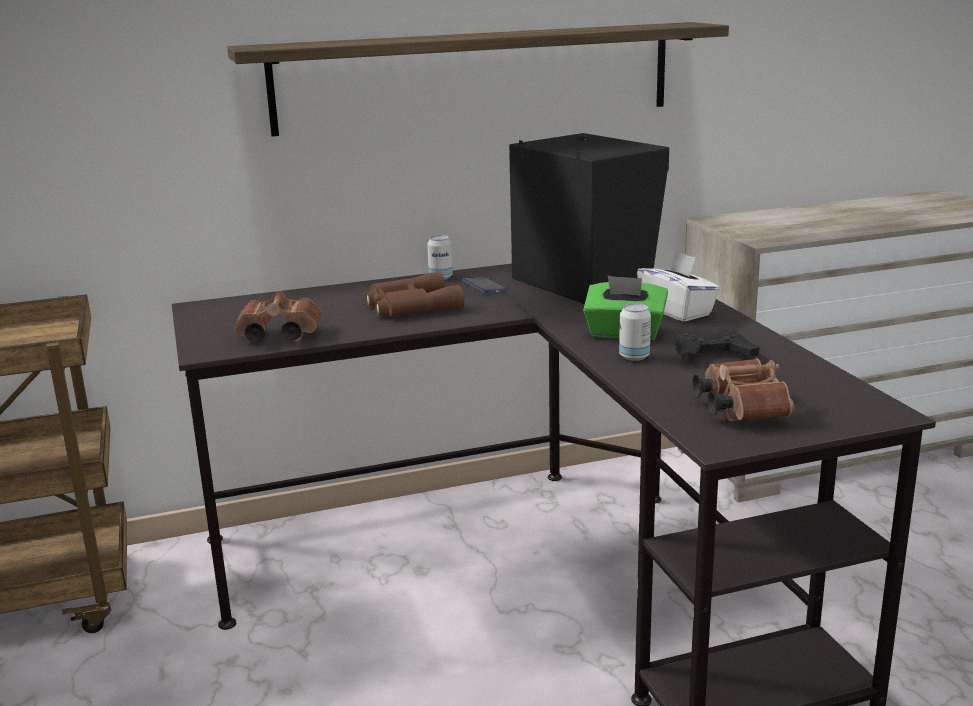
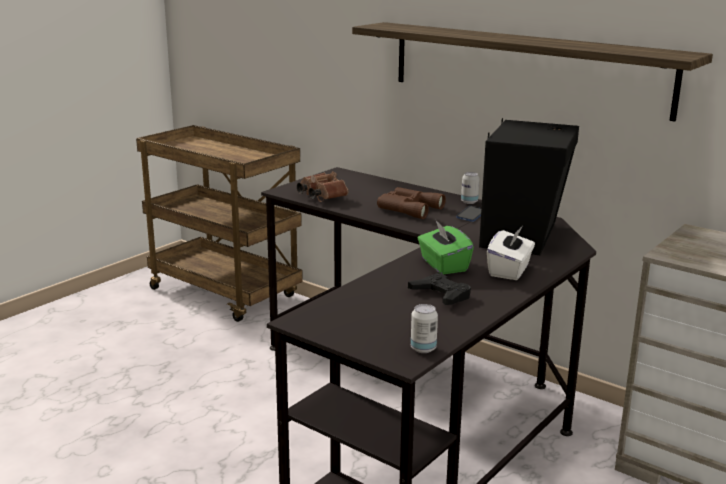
camera: 55 degrees right, 0 degrees up
(634, 357) = (405, 275): can -> can (423, 349)
(739, 408) = (357, 317): brown binoculars -> none

